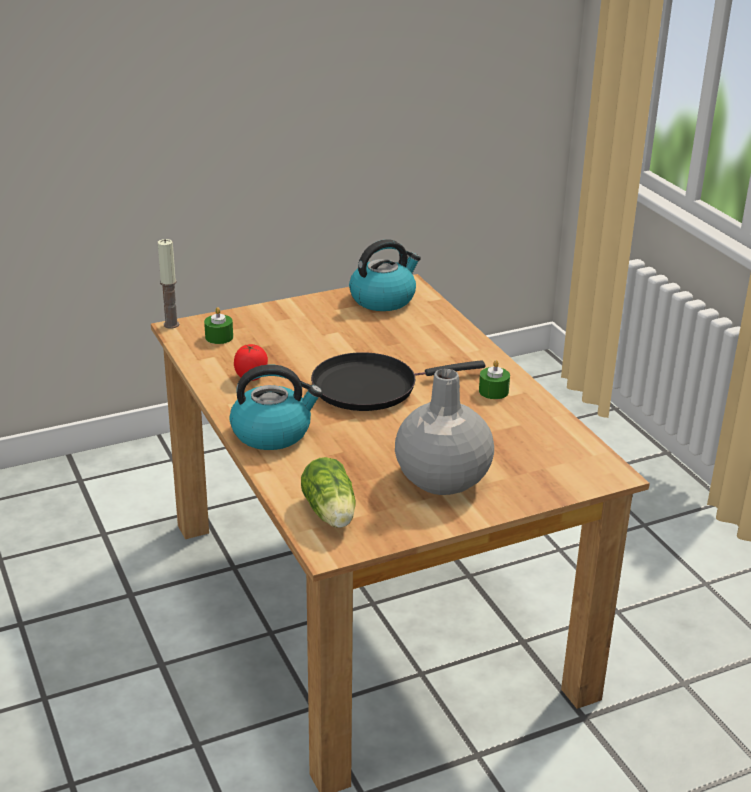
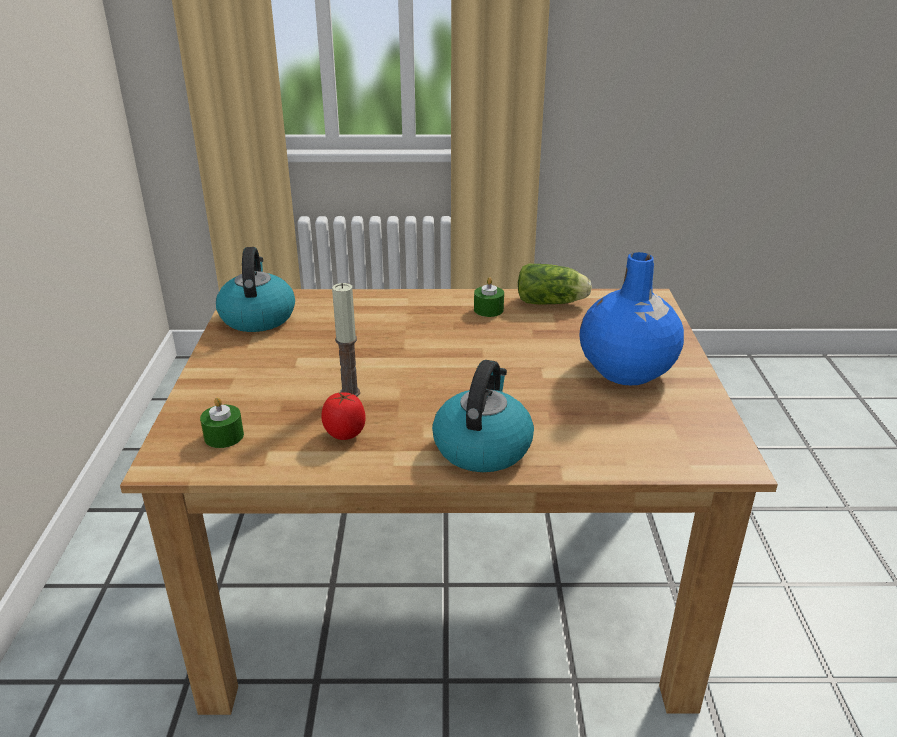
camera: 65 degrees left, 0 degrees up
(171, 324) = (146, 467): candle -> candle (350, 393)
(331, 514) = (666, 446): lettuce -> lettuce (553, 302)
(371, 387) = (431, 365): black frying pan -> none
(441, 479) = (626, 370): grey vase -> blue vase

